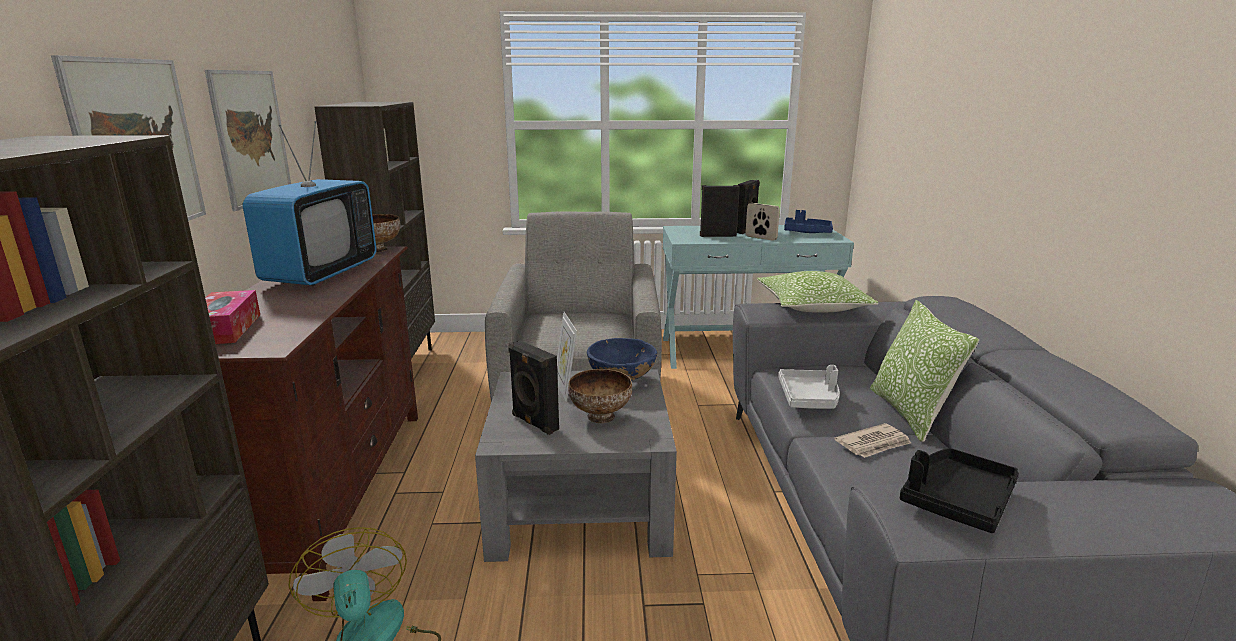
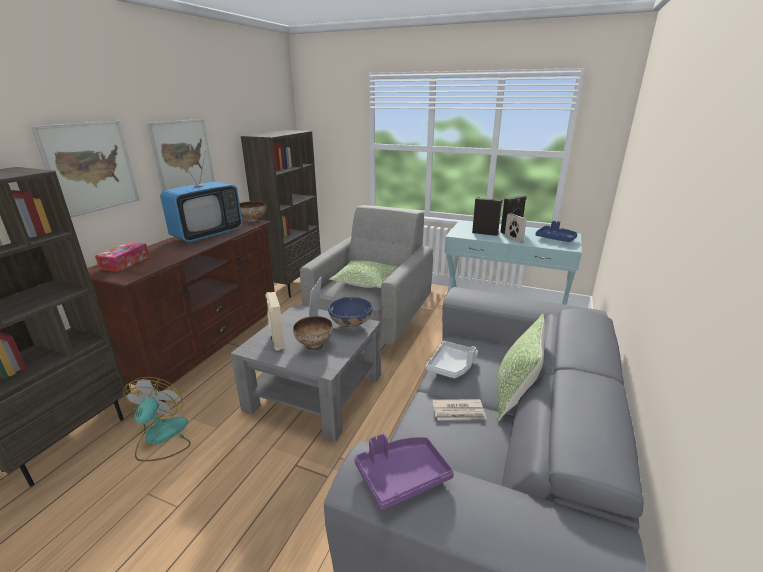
camera: 25 degrees right, 5 degrees up
(534, 423) = (277, 341): black speaker -> beige speaker
(812, 306) = (500, 299): pillow -> pillow (365, 282)
(956, 500) = (402, 476): black tray -> purple tray

